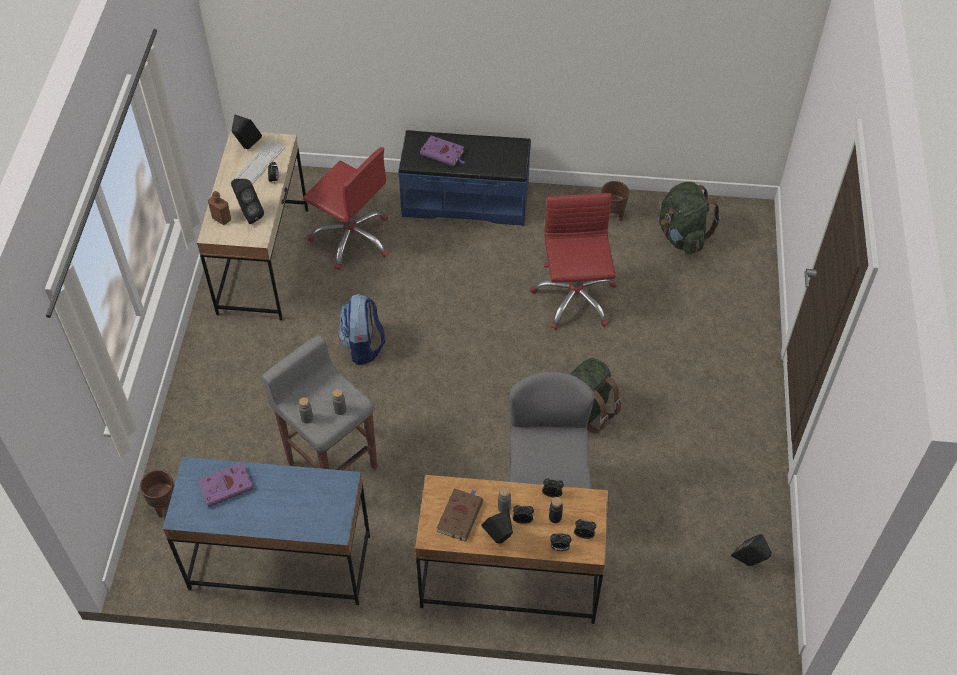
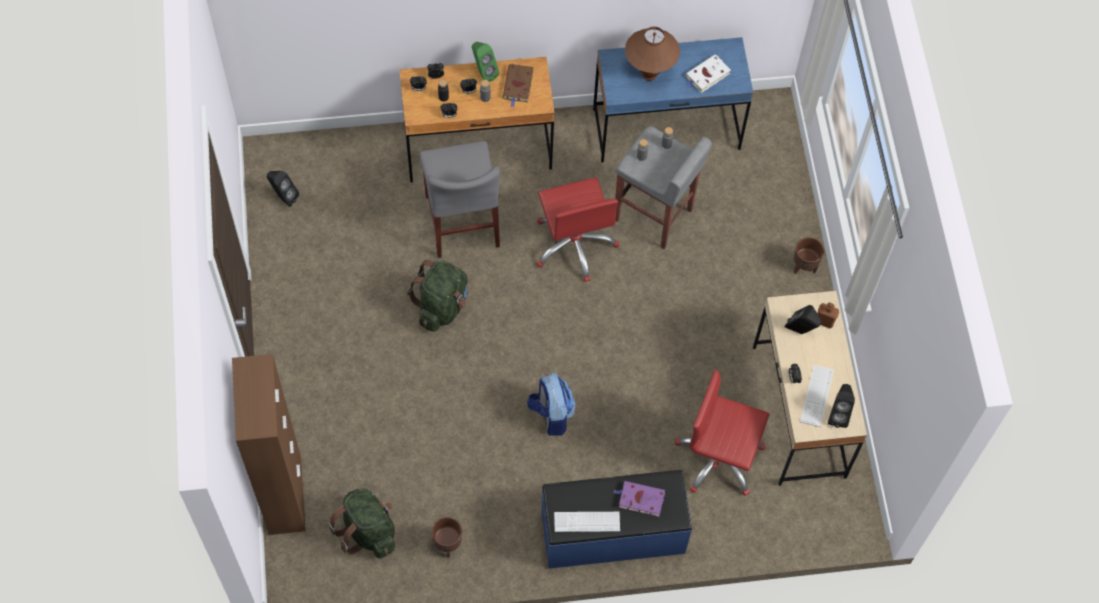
camera: 165 degrees right, 10 degrees up
(164, 504) = (780, 156): brown planter -> brown planter (804, 267)
(227, 486) = (707, 76): purple book -> white book
(296, 500) = (649, 75): none -> brown table lamp
(363, 346) = (664, 334): backpack -> backpack (551, 414)
(494, 146) = (587, 522): none -> keyboard
(499, 540) = (483, 73): black speaker -> green speaker
(574, 298) = (471, 428): red office chair -> red office chair (574, 244)
(756, 274) = (285, 495): none -> brown cabinet

